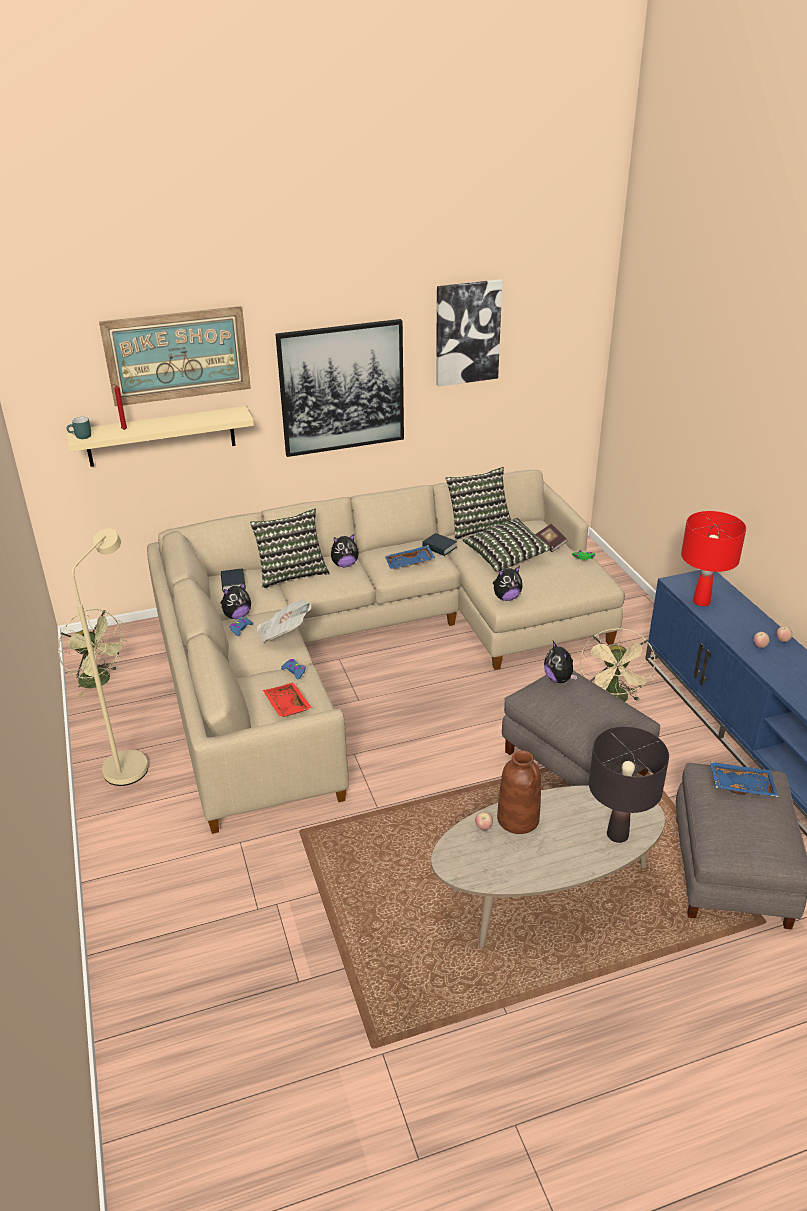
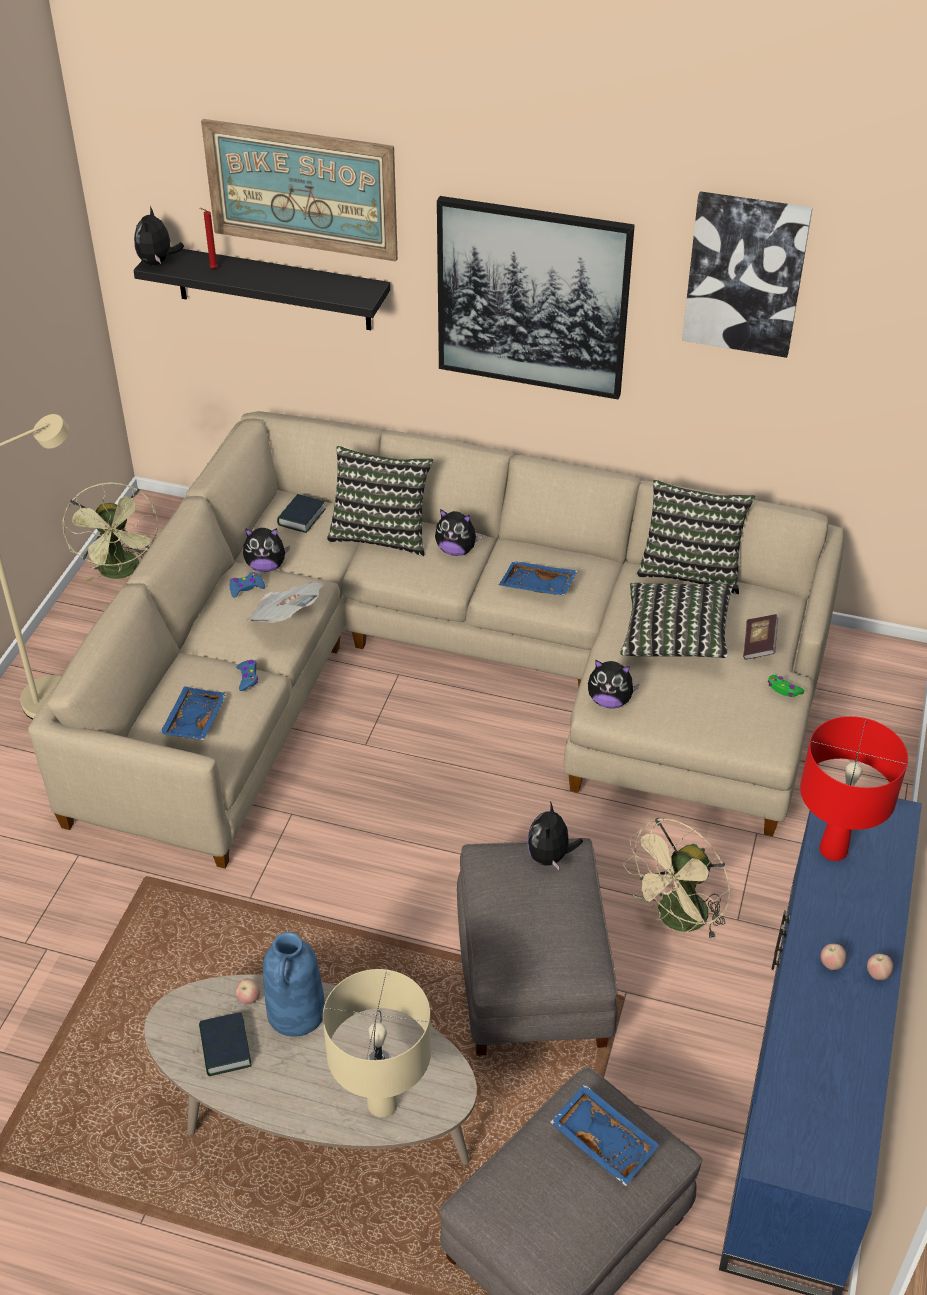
camera: 35 degrees right, 10 degrees up
(80, 437) = (158, 262): turquoise mug -> plush toy
(161, 436) = (273, 288): beige shelf -> black shelf
(286, 706) = (193, 720): red tray -> blue tray
(439, 547) = (602, 579): book -> book (225, 1048)
(519, 819) = (296, 1013): brown vase -> blue vase
(617, 834) = (382, 1104): black table lamp -> beige table lamp

